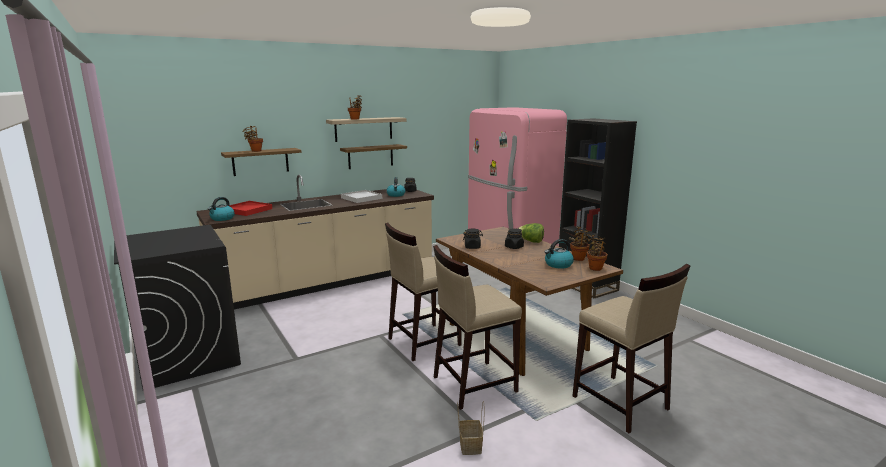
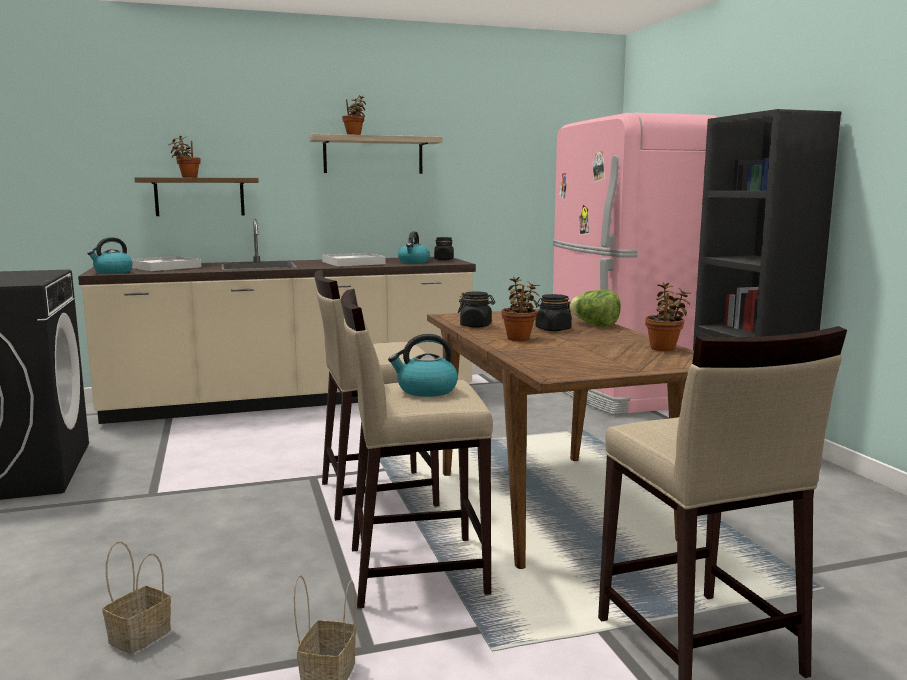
camera: 15 degrees right, 5 degrees down
(248, 210) = (164, 267): red tray -> white tray
(362, 444) = (139, 637): none -> basket
(370, 156) = (384, 201): shelf -> none
(558, 265) = (610, 353): kettle -> kettle (426, 390)
(595, 268) = (683, 361): potted plant -> potted plant (519, 338)

